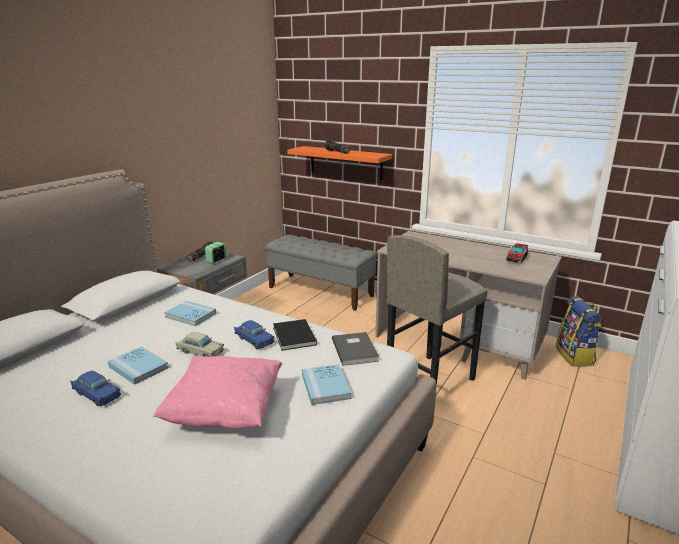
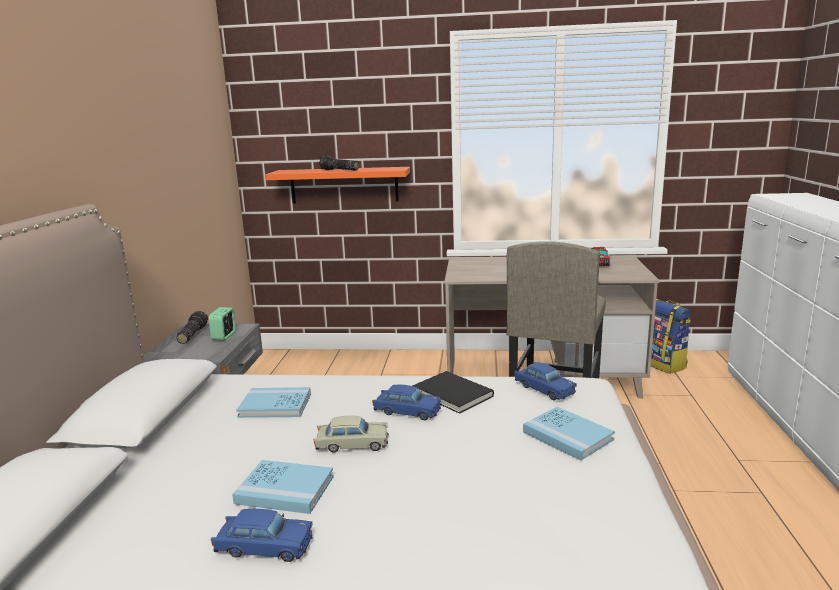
camera: 25 degrees left, 5 degrees down
(225, 413) = (490, 505): pink pillow -> none
(321, 291) = (331, 362): grey bench -> none
(355, 349) = (544, 389): grey book -> blue toy car

